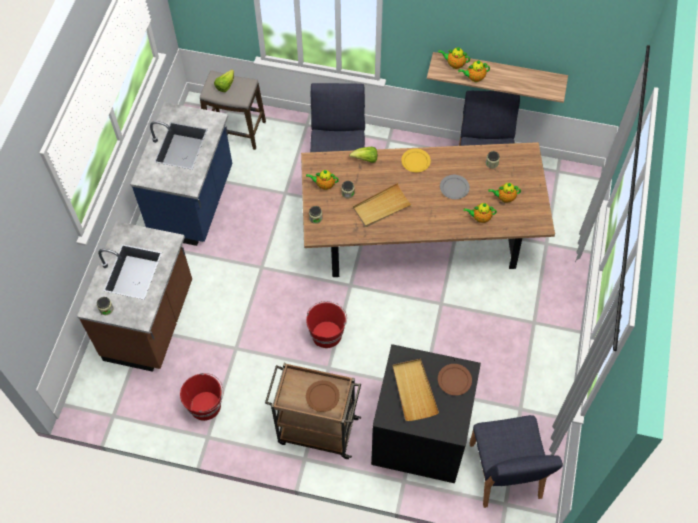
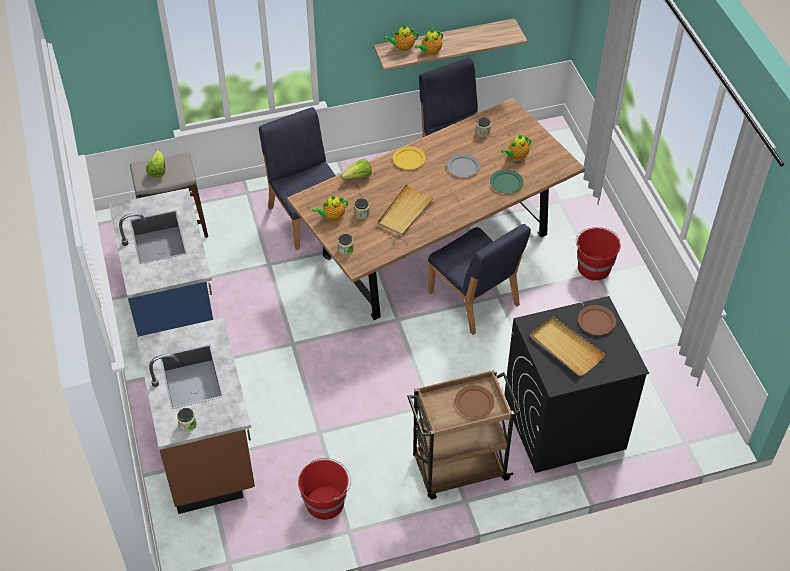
camera: 30 degrees left, 10 degrees down
(326, 333) = (405, 374): red bucket -> red bucket (593, 267)
(480, 218) = (506, 182): teapot -> green plate
(505, 471) = (664, 415): blue chair -> blue chair (474, 299)

